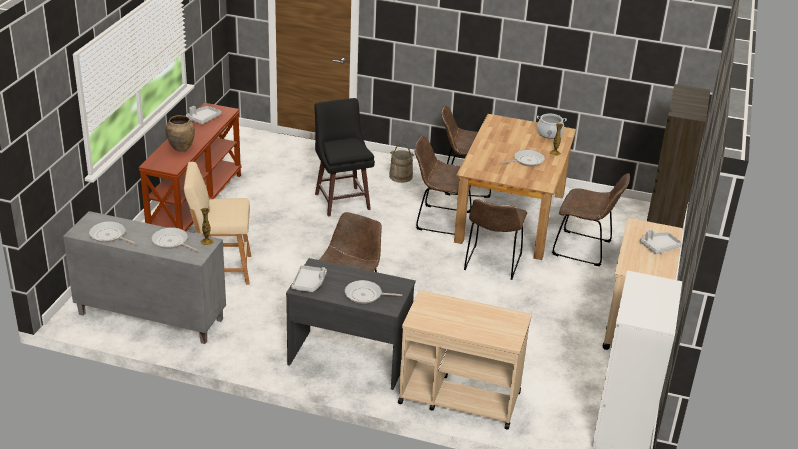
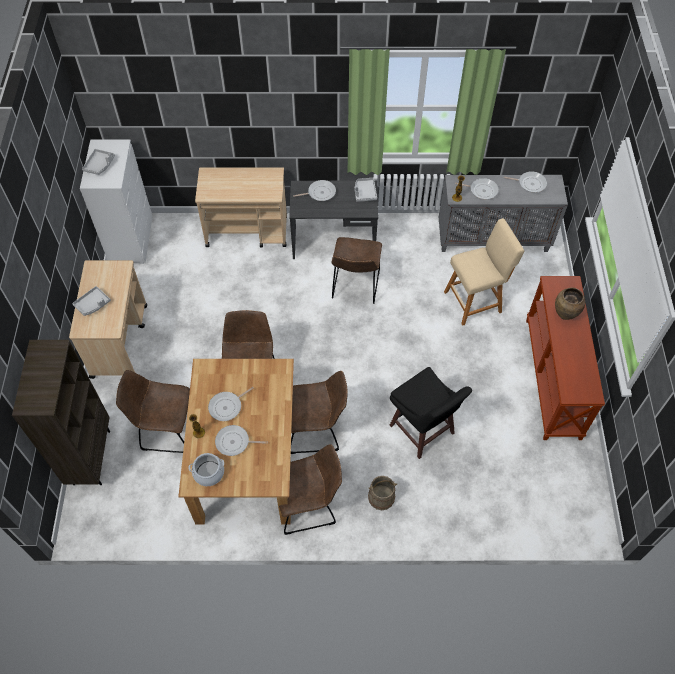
camera: 165 degrees right, 25 degrees up
(203, 118) = (582, 371): grey tray -> grey tray (100, 165)
(524, 143) = (235, 442): none -> frying pan

